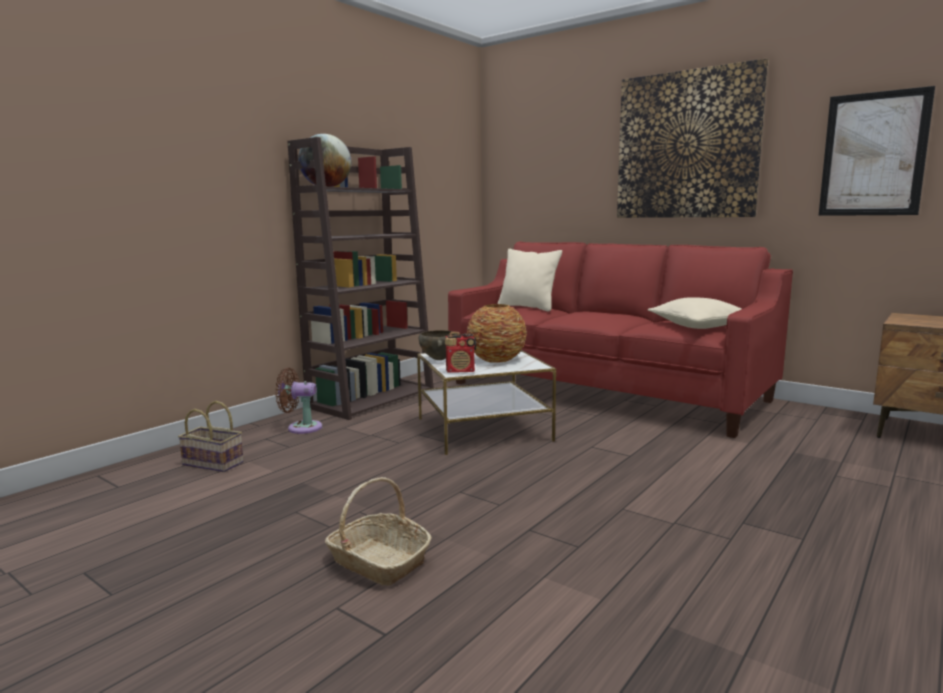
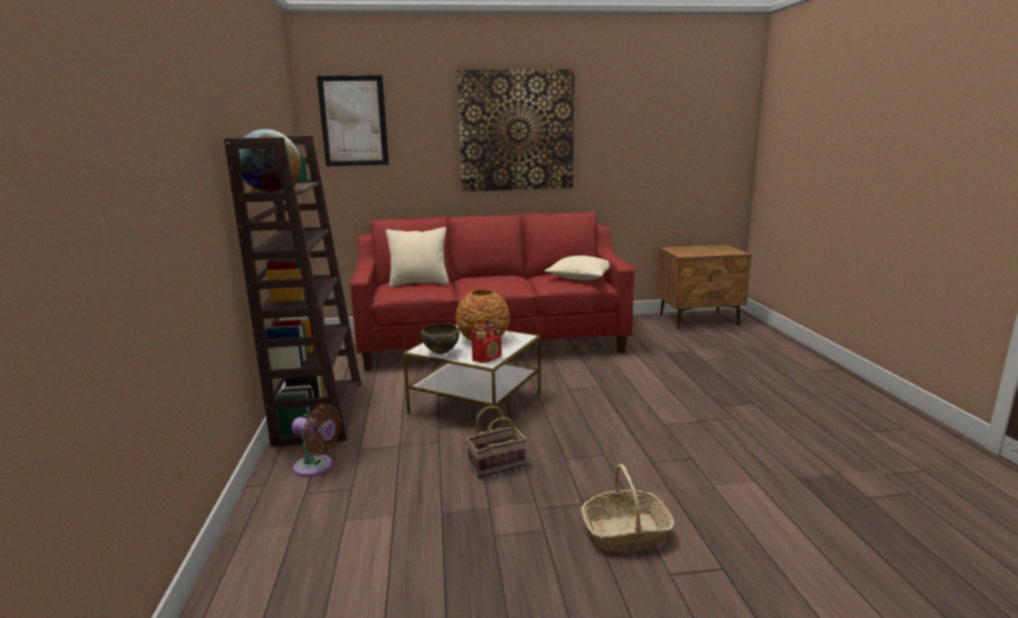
camera: 45 degrees left, 5 degrees up
(215, 463) = (314, 540): basket -> basket (497, 464)
(301, 428) = (317, 467): brown fan -> brown fan turned 120 degrees counterclockwise
(873, 154) = (642, 144): picture -> picture (353, 121)

